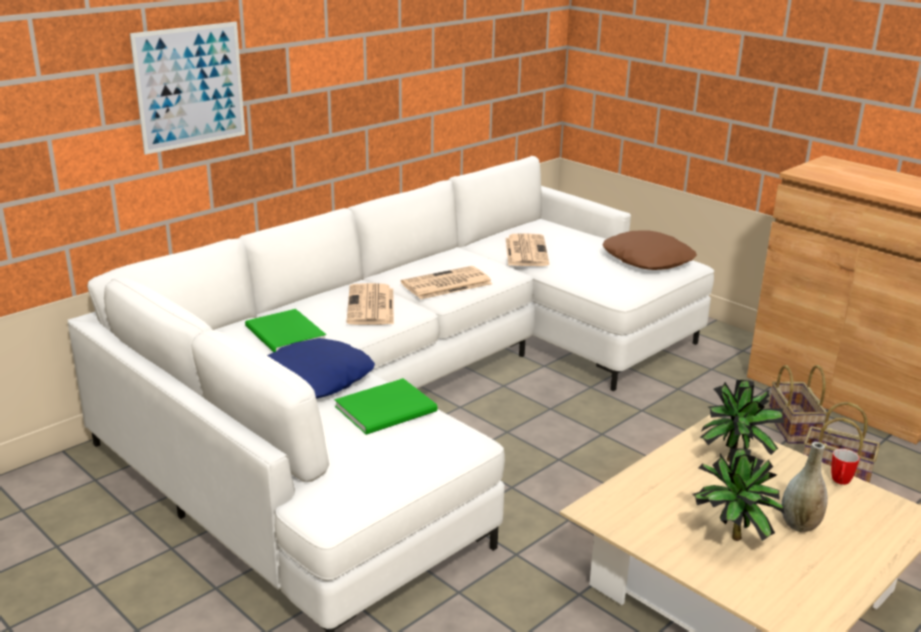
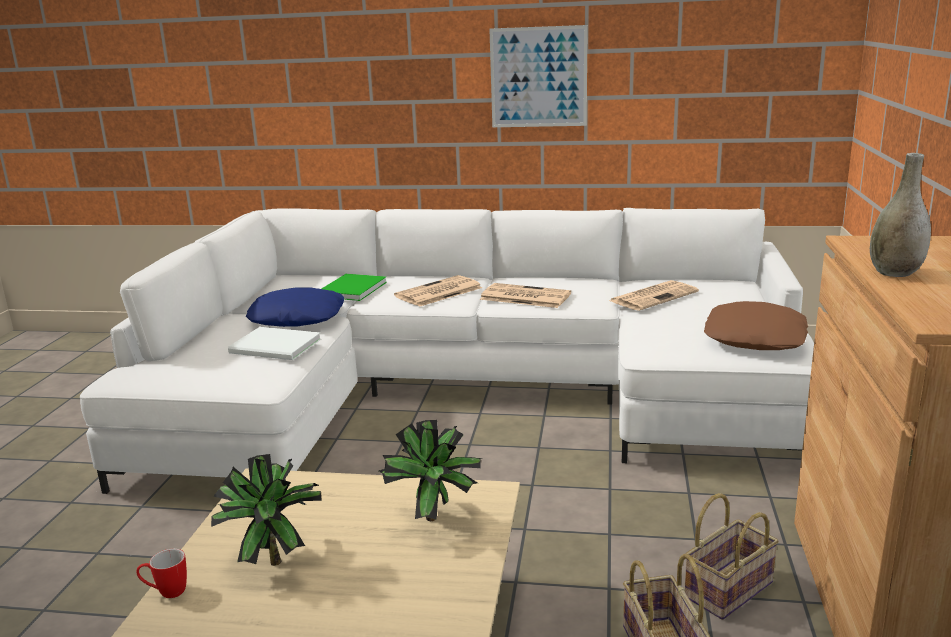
camera: 55 degrees right, 5 degrees down
(190, 87) = (357, 81): picture -> picture (538, 77)
(389, 409) = (276, 347): green book -> white book
(799, 525) = (338, 594): grey vase -> grey vase (895, 273)
(840, 482) = (465, 598): mug -> mug (166, 592)

